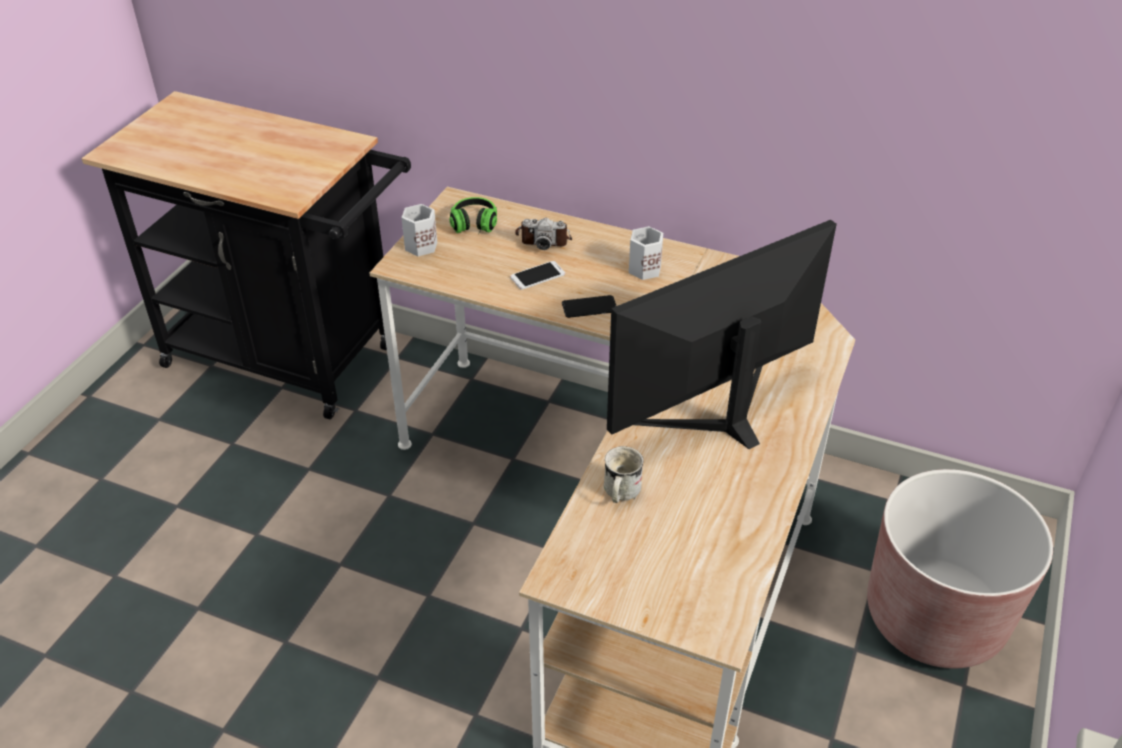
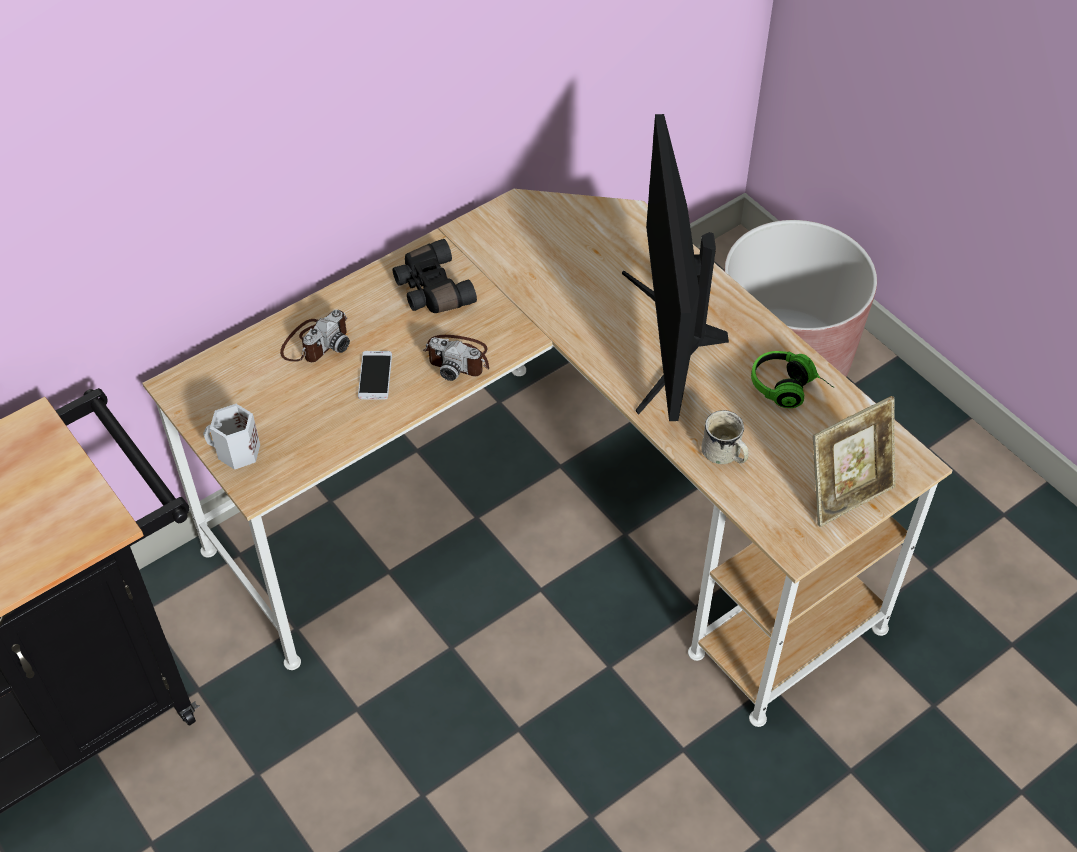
camera: 60 degrees left, 10 degrees up
(473, 228) = (245, 392): headphones -> headphones (789, 389)
(589, 307) = (458, 358): phone -> camera
(643, 268) = (431, 290): white mug -> black binoculars
(644, 593) = (846, 494): none -> picture frame

